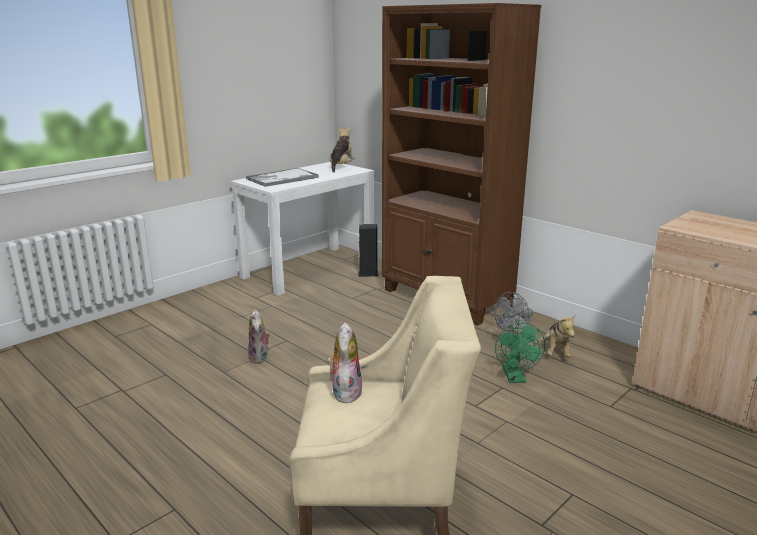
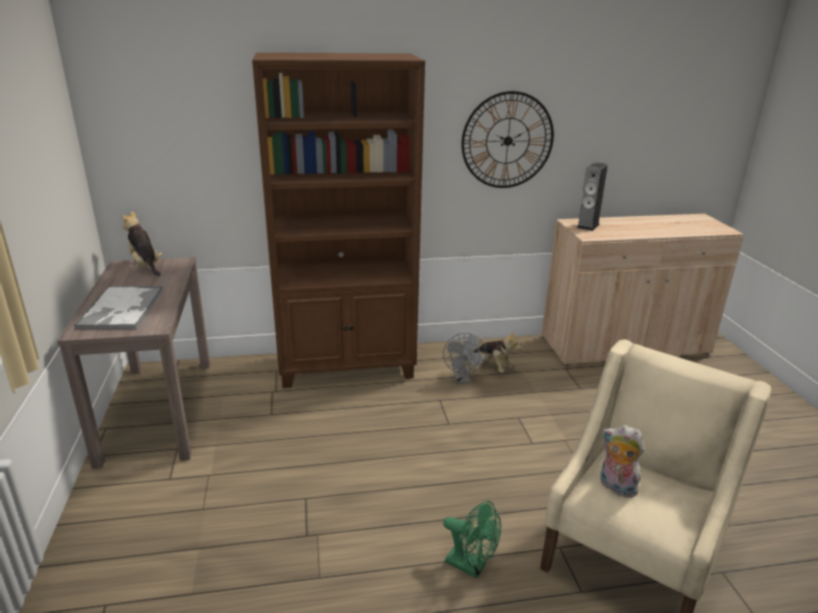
camera: 55 degrees left, 5 degrees up
(260, 358) = (321, 534): plush toy -> none
(309, 269) = (158, 409): white console table -> brown console table
(368, 274) = (233, 380): speaker -> speaker (588, 226)
(515, 378) = (511, 404): green fan -> green fan (471, 566)
(638, 103) = (507, 141): none -> wall clock

